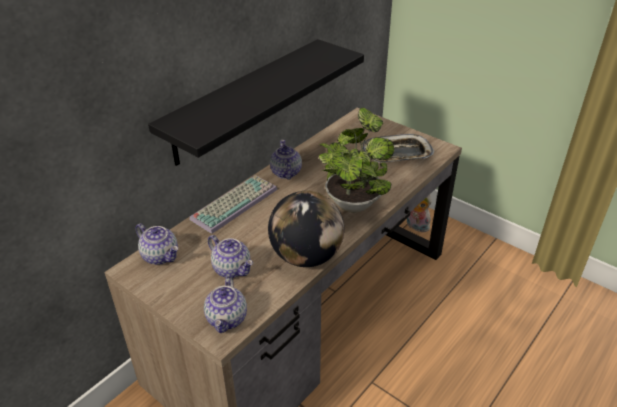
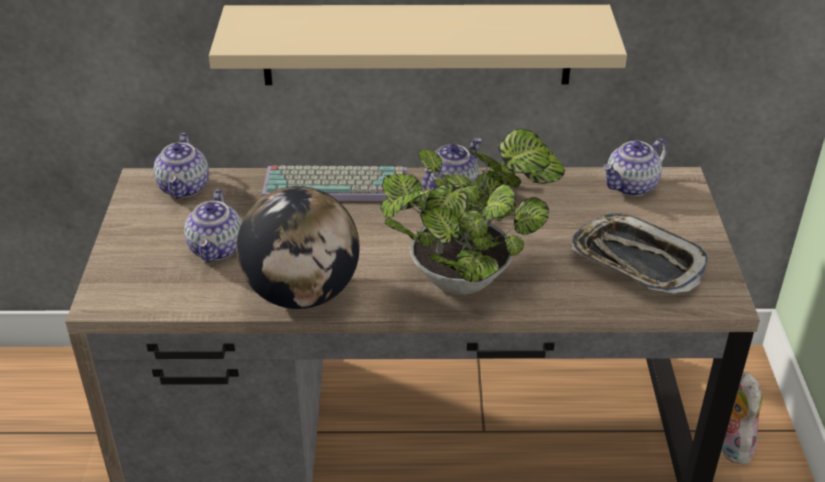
camera: 50 degrees right, 0 degrees up
(227, 319) = (131, 291): teapot -> teapot (631, 186)
(244, 100) = (417, 45): black shelf -> beige shelf

